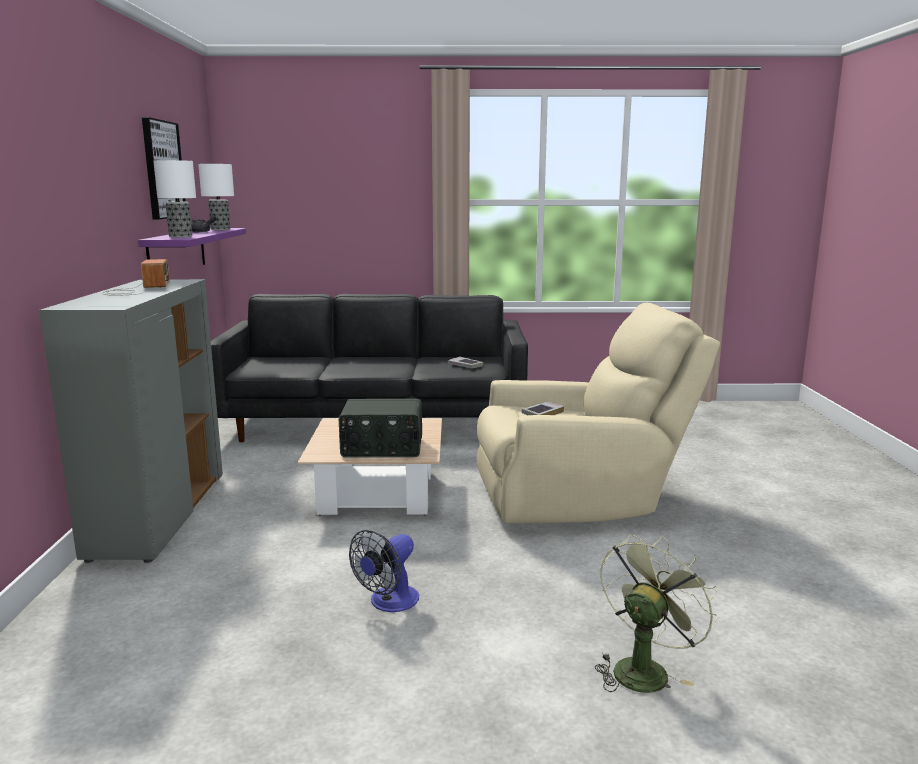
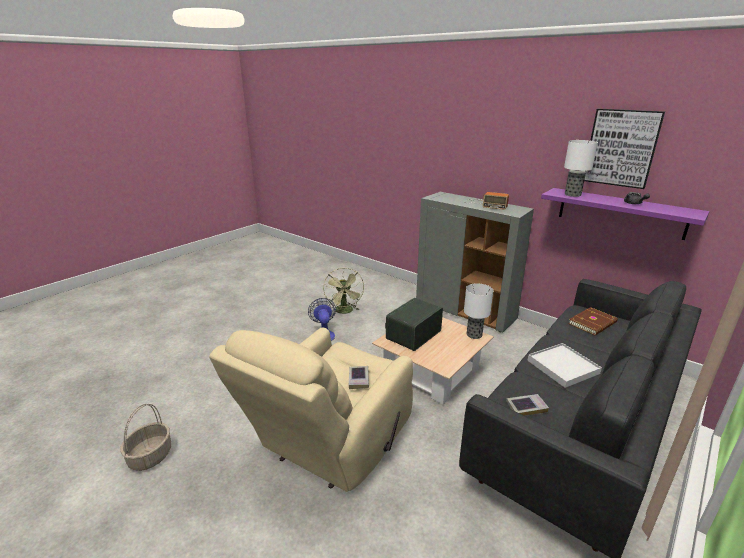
camera: 130 degrees right, 10 degrees up
(221, 229) = (671, 210): table lamp -> table lamp (474, 335)
(276, 365) = (593, 323): none -> brown book
(385, 364) = (562, 367): none -> white tray
(644, 668) = (211, 362): green fan -> green fan (345, 311)
(799, 578) = (150, 456): none -> basket

